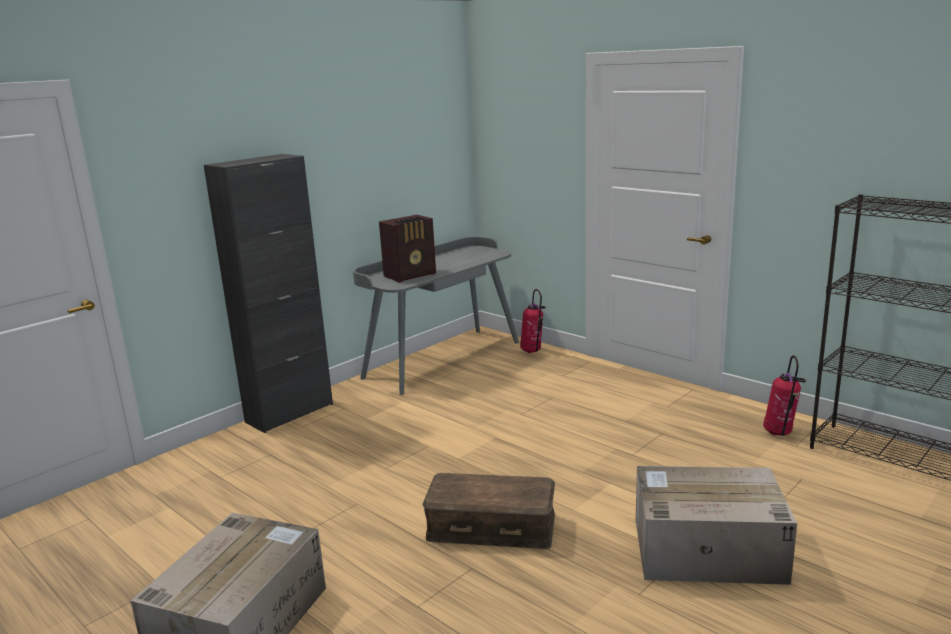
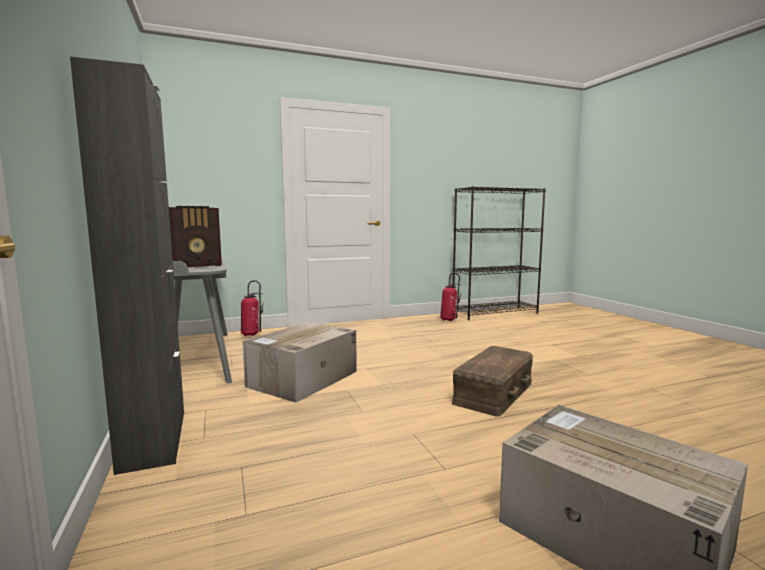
camera: 65 degrees left, 10 degrees down
(411, 275) = (195, 266): radio -> radio turned 60 degrees clockwise
(705, 550) = (551, 354): cardboard box -> cardboard box (302, 379)

